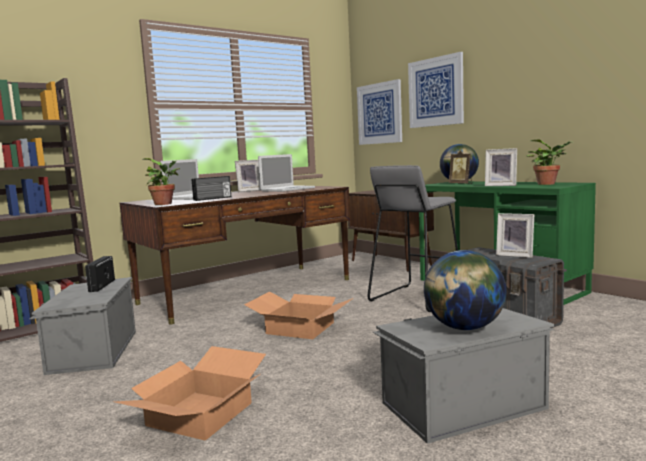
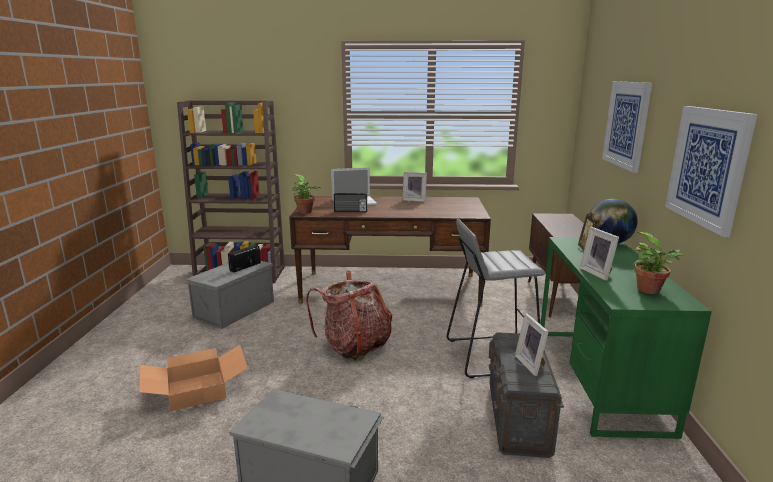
camera: 40 degrees right, 10 degrees up
(288, 189) = (440, 207): laptop -> none
(299, 328) = (354, 346): cardboard box -> backpack
(379, 113) = (590, 131): picture -> picture (707, 167)
(464, 328) = (294, 426): globe -> none

